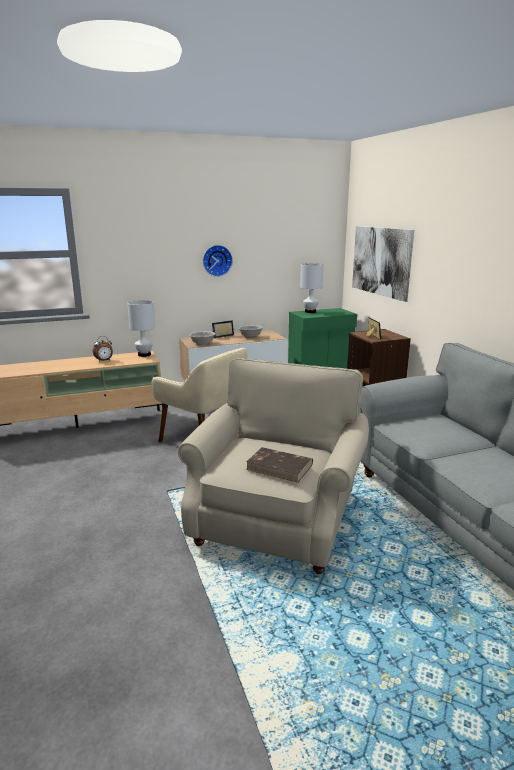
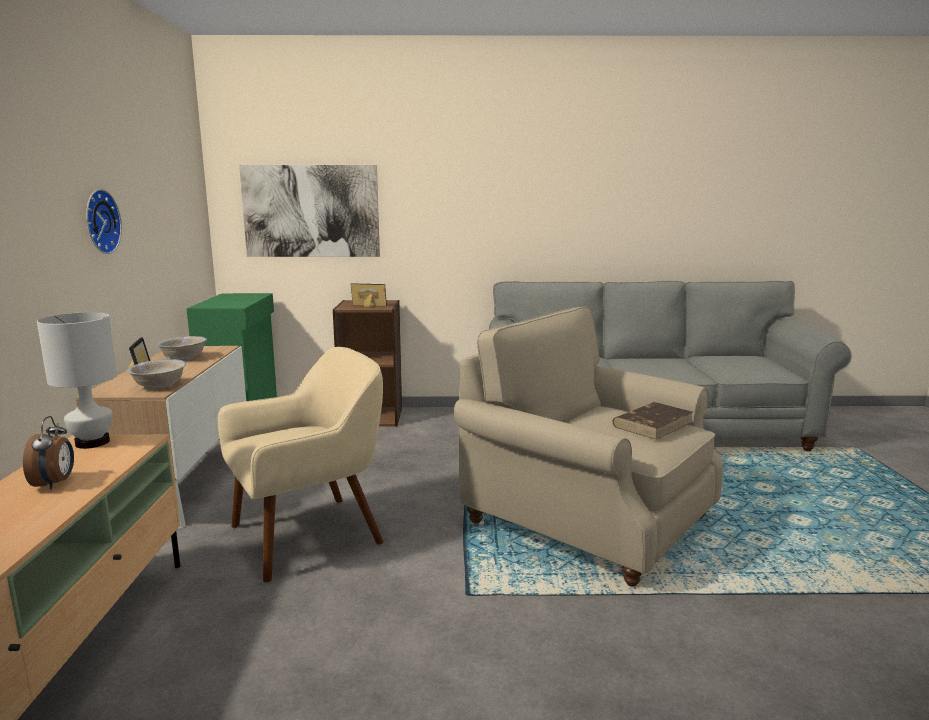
camera: 70 degrees left, 5 degrees down
(310, 312) = (213, 302): white table lamp -> none

